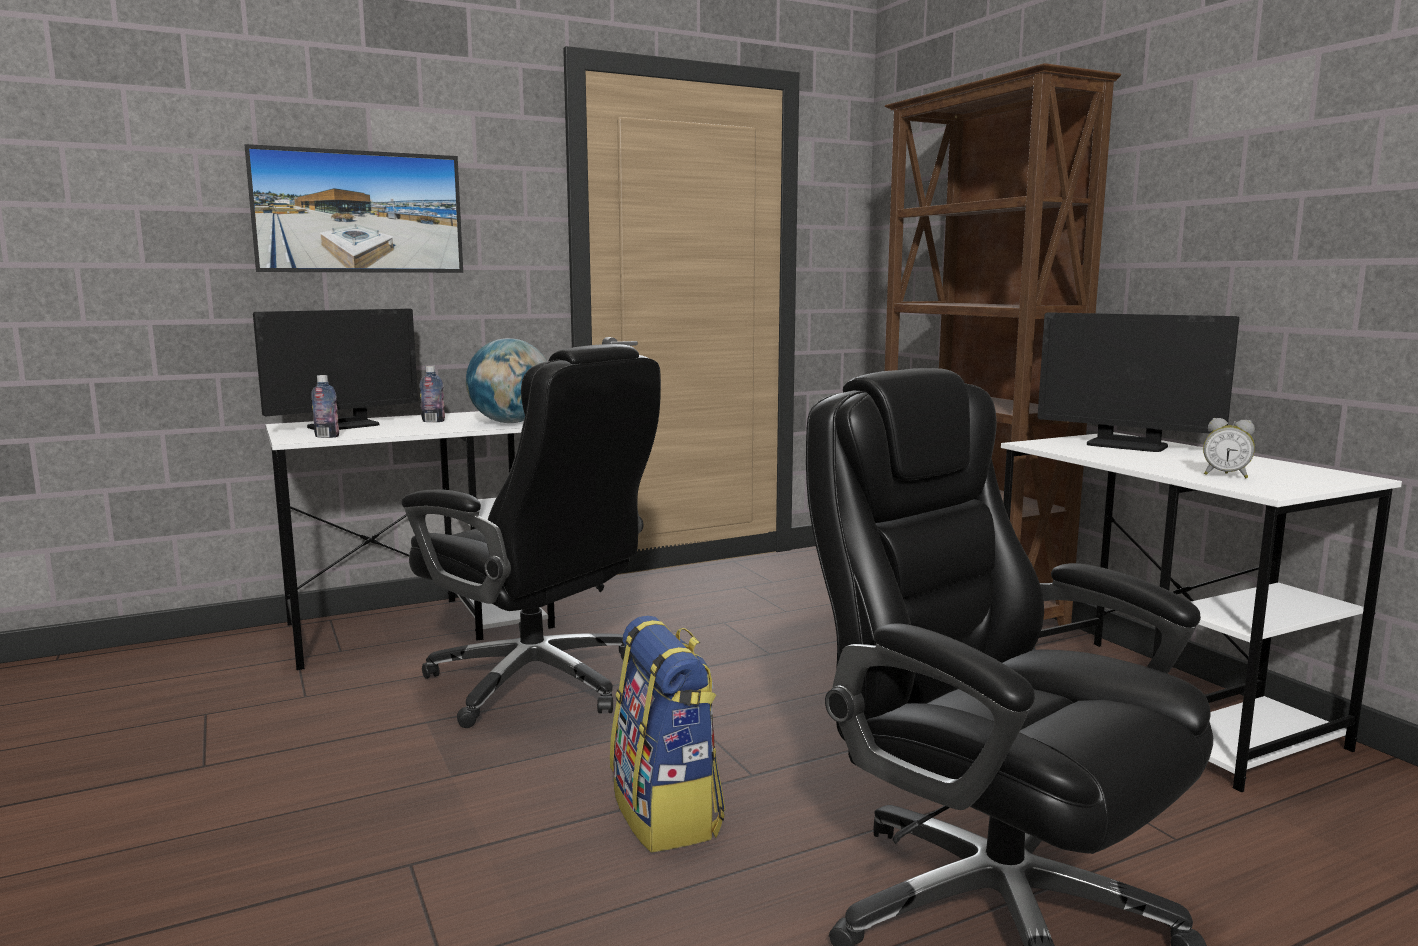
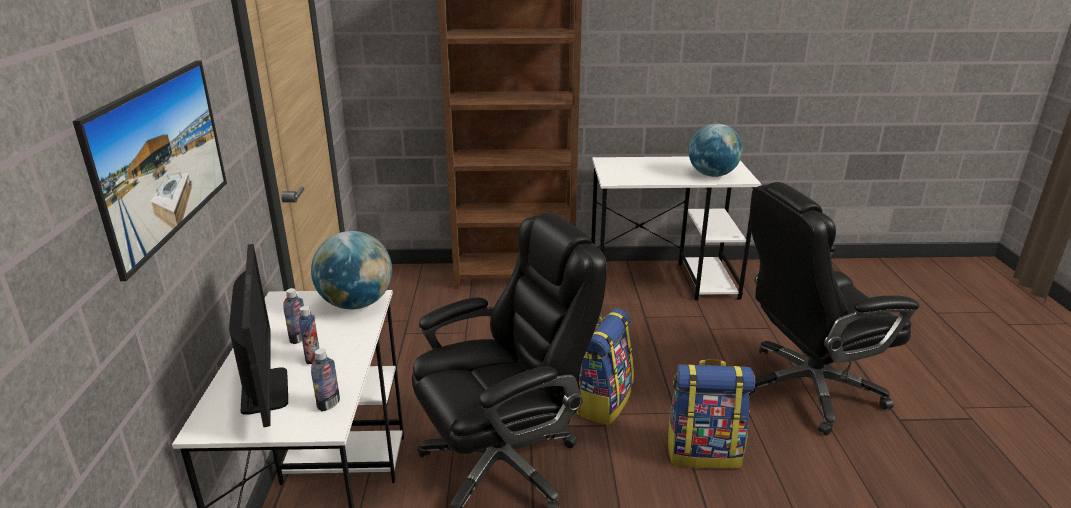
camera: 65 degrees left, 15 degrees up
(401, 426) = (313, 358): none -> bottle
(722, 716) = (602, 402): none -> backpack
(1127, 445) = (632, 167): monitor -> none
(1226, 475) = (712, 175): alarm clock -> globe

